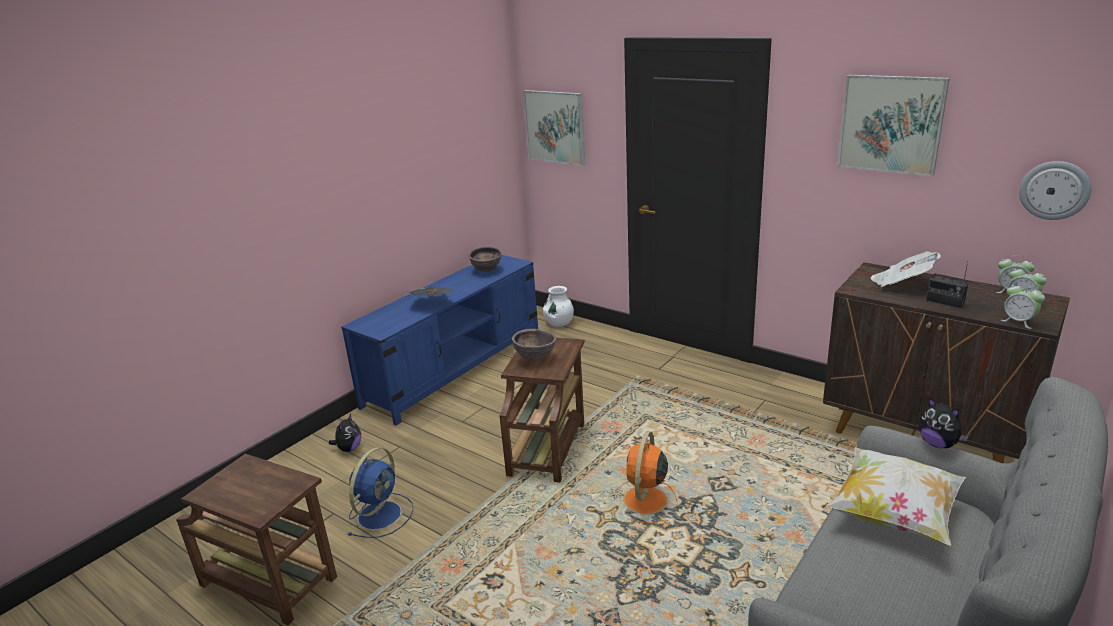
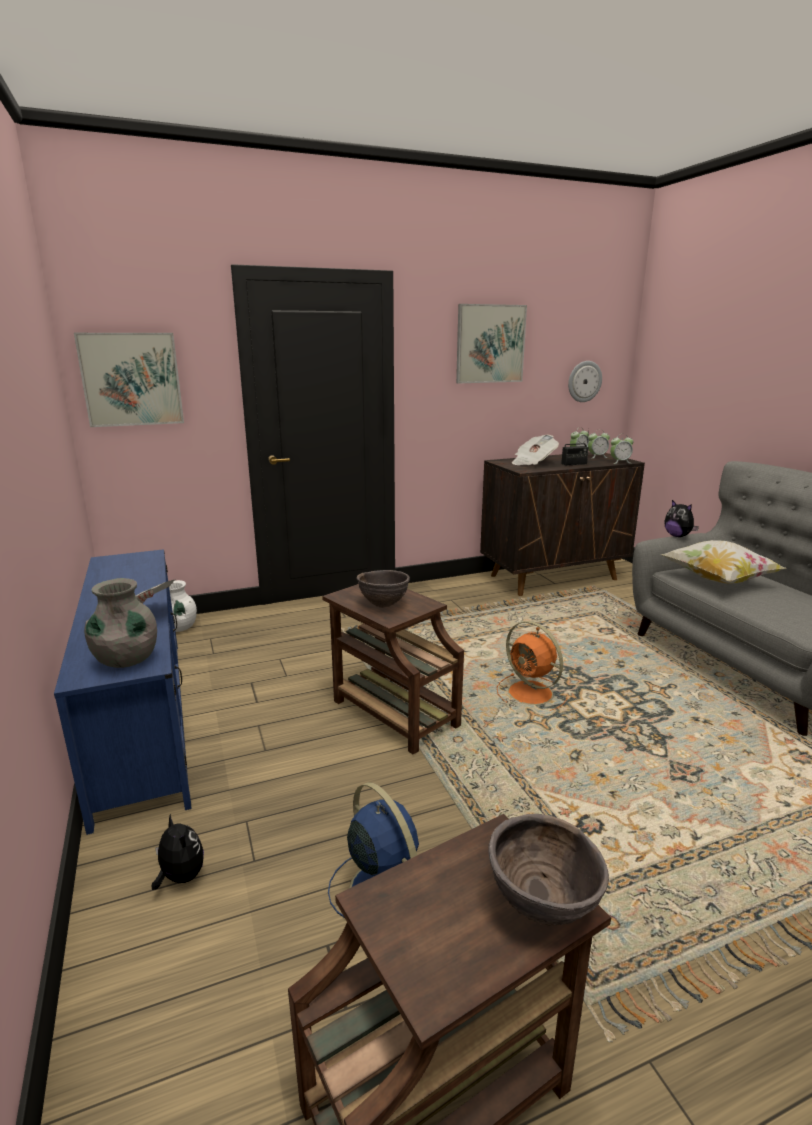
camera: 60 degrees left, 5 degrees down
(383, 325) = (127, 660): none -> grey vase
(486, 271) = (127, 571): brown bowl -> brown bowl (542, 906)
(938, 444) = (677, 536): plush toy -> plush toy turned 60 degrees clockwise

